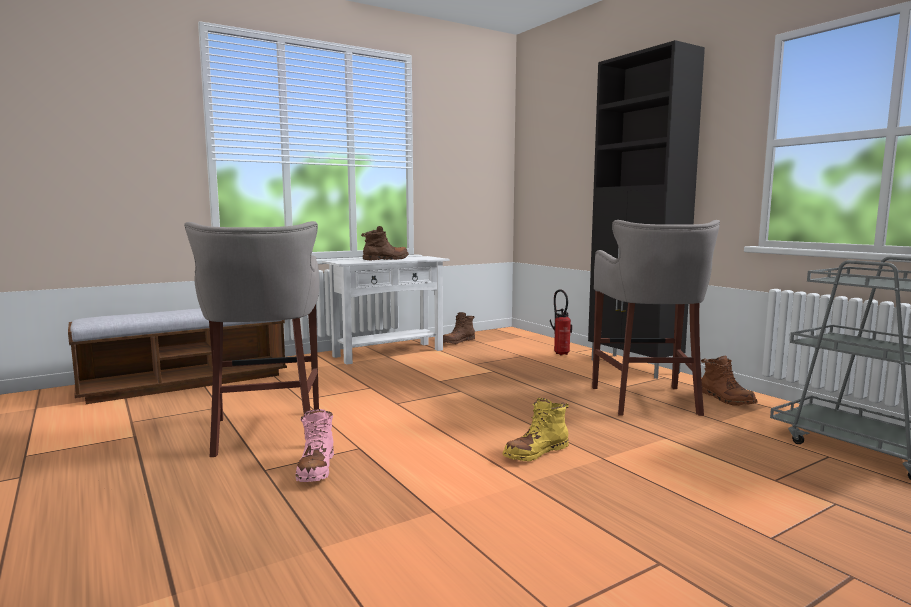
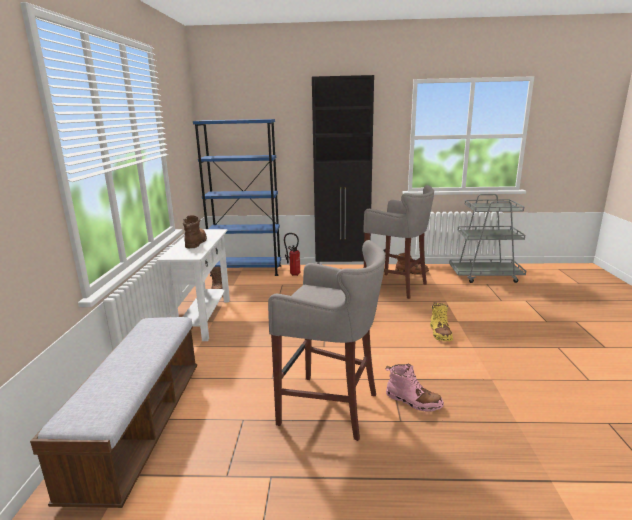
camera: 55 degrees left, 10 degrees up
(527, 338) = (246, 270): none -> blue bookcase

